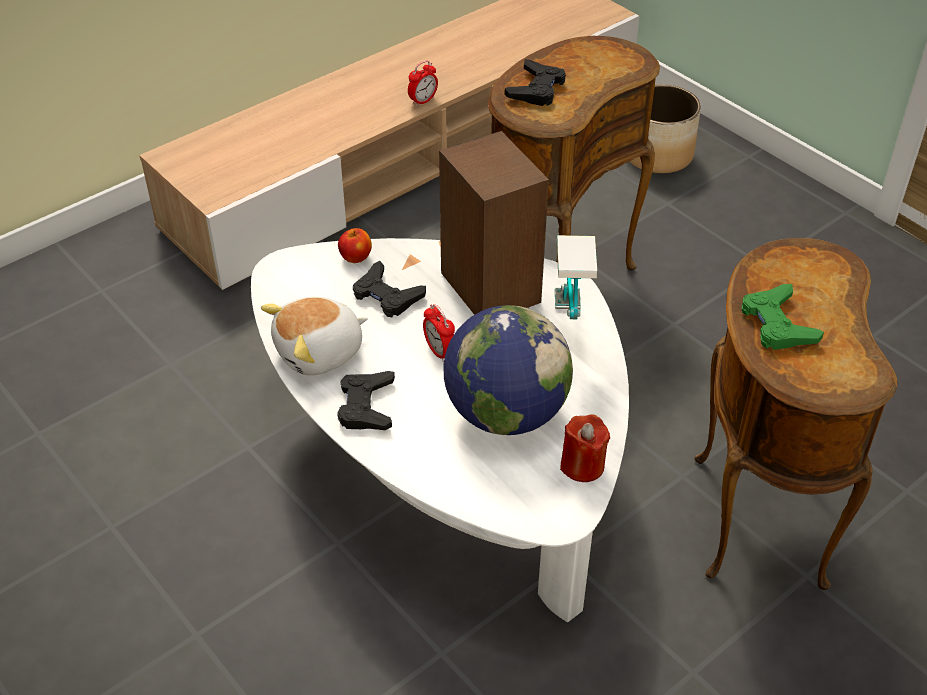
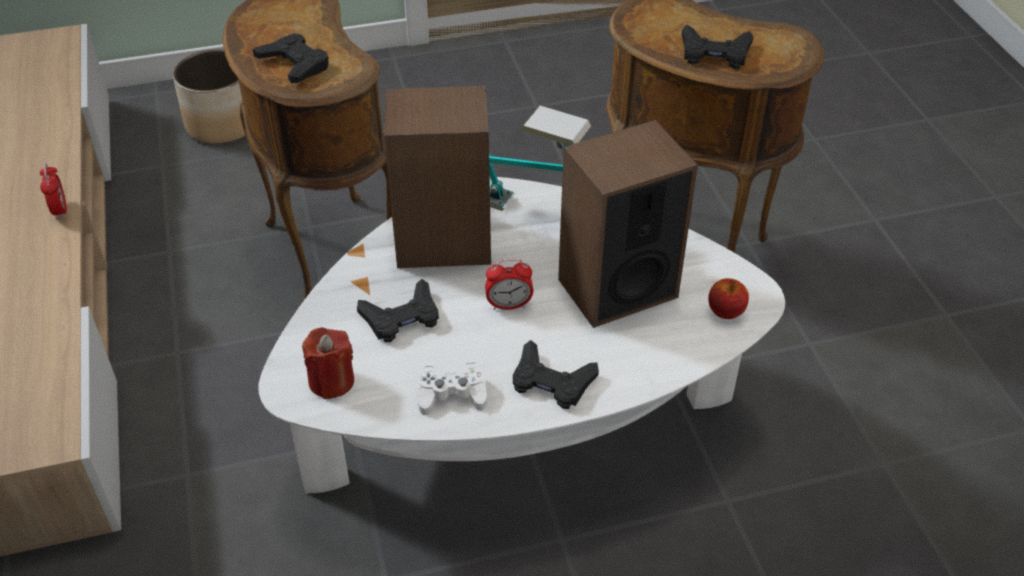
camera: 65 degrees left, 0 degrees up
(320, 352) = (451, 395): plush toy -> white game controller
(355, 258) = (324, 323): apple -> apple (725, 312)
(506, 413) = (617, 288): globe -> speaker
(582, 465) = (704, 262): red candle -> red candle (331, 381)
(777, 324) = (714, 53): green game controller -> black game controller

